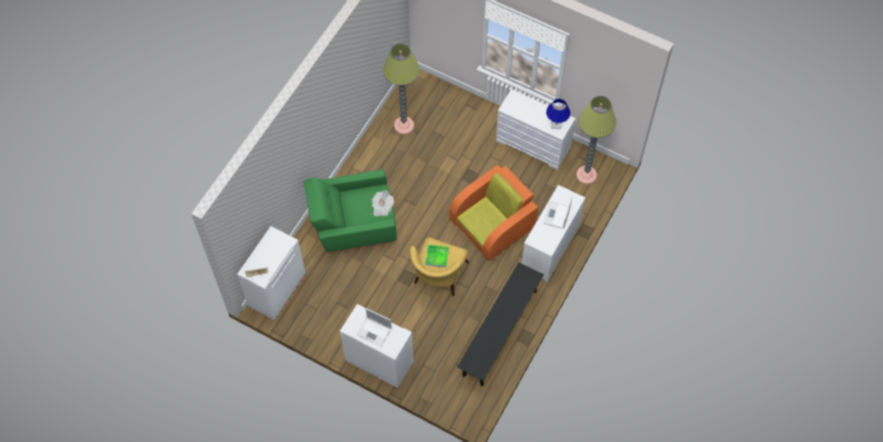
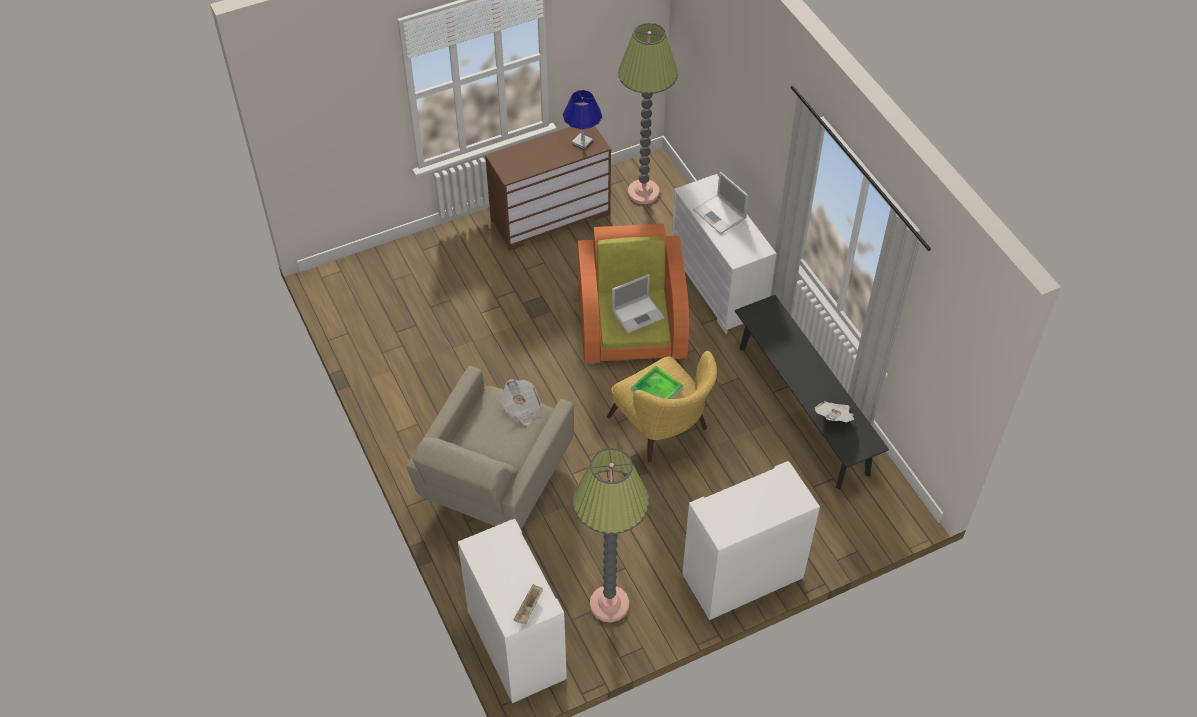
camera: 55 degrees left, 10 degrees down
(353, 226) = (494, 483): green armchair -> beige armchair
(375, 332) = (754, 506): laptop -> laptop (638, 314)
(404, 125) = (389, 333): floor lamp -> floor lamp (609, 604)
(483, 345) = (834, 418): none -> newspaper
(533, 144) = (550, 217): white dresser -> brown dresser

